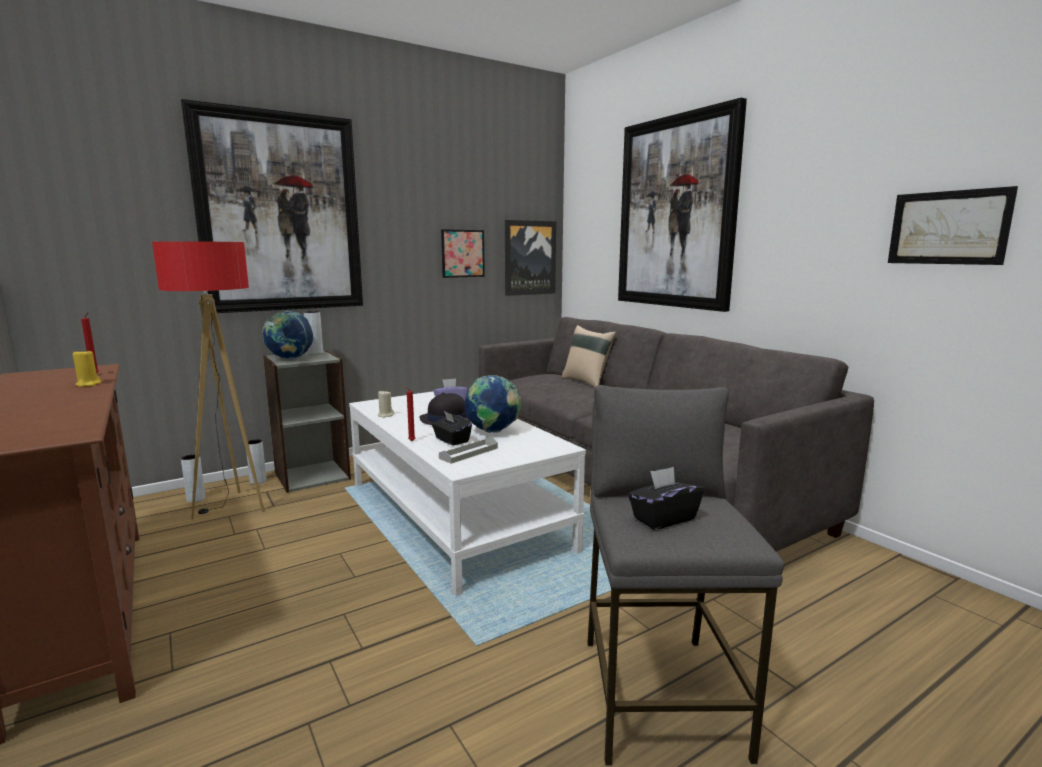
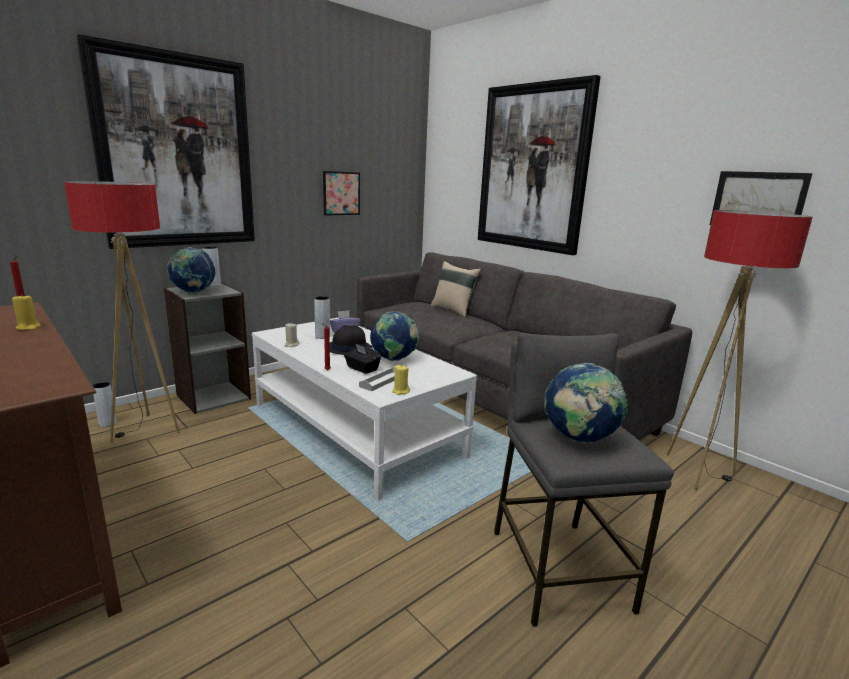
camera: 10 degrees left, 5 degrees up
(258, 481) = (163, 403): grey vase -> grey vase (322, 336)
(484, 464) = (400, 391): none -> yellow candle
(529, 258) = (397, 198): picture -> none
(663, 518) = (578, 440): black tissue box -> globe
(887, 585) = (699, 472): none -> floor lamp

